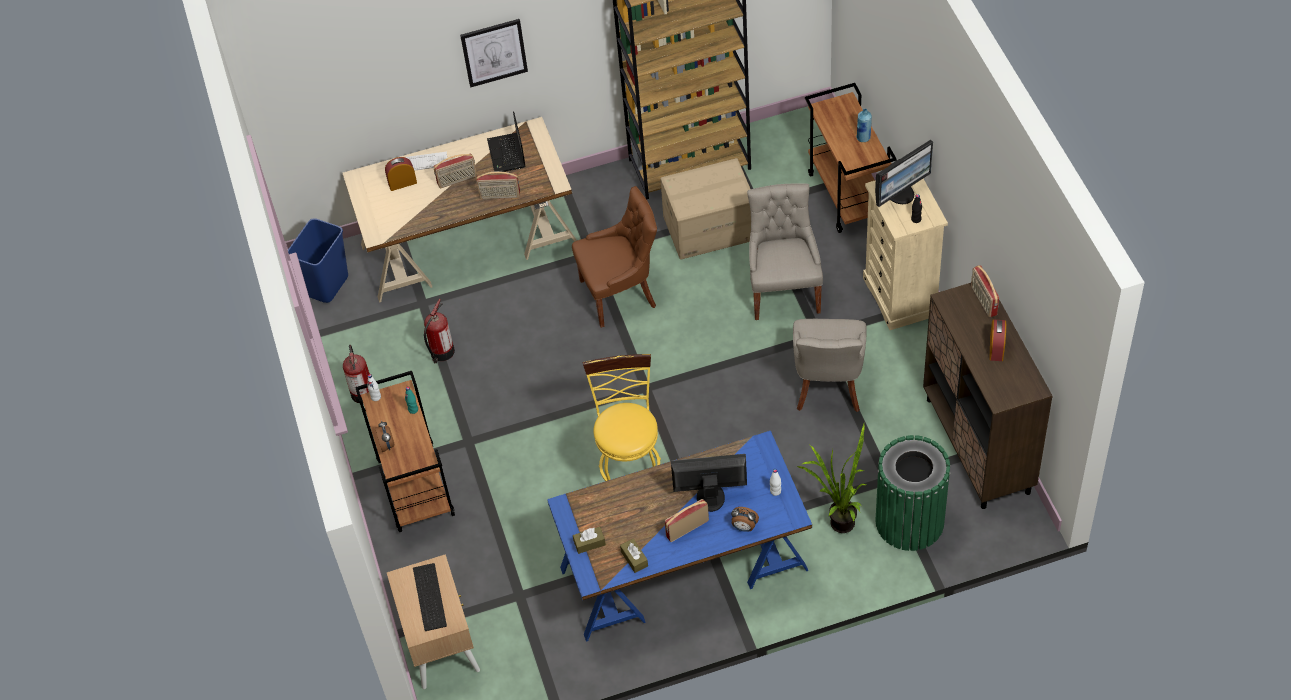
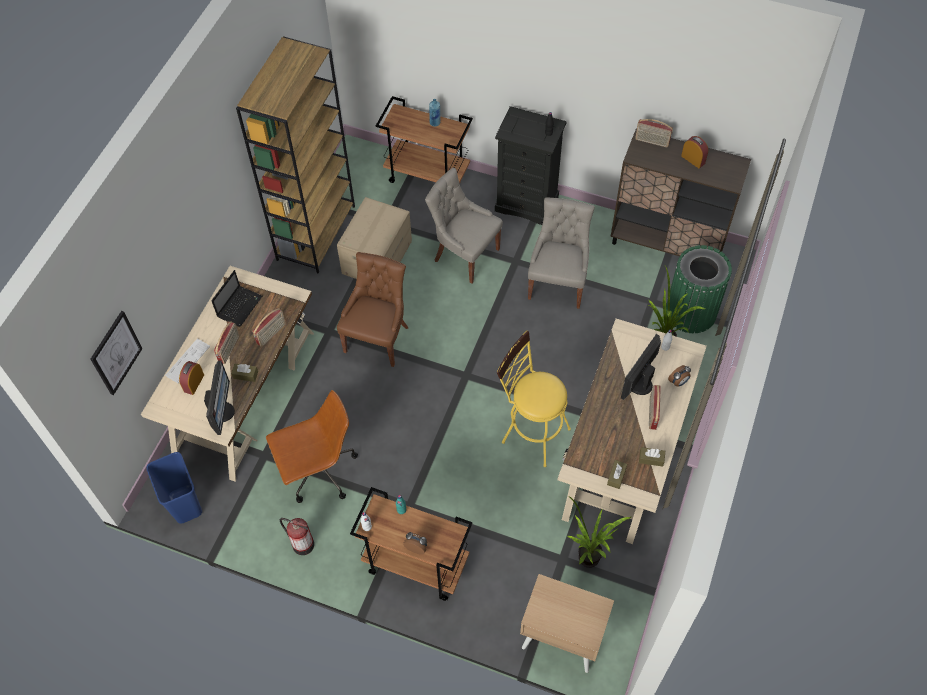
camera: 55 degrees left, 5 degrees up
(428, 596) = (565, 609): keyboard -> none
(441, 352) = (319, 472): fire extinguisher -> brown office chair
(442, 209) = (245, 375): none -> brown tissue box
(494, 52) = (193, 234): picture -> picture (116, 353)
(507, 154) = (240, 306): laptop -> laptop turned 90 degrees counterclockwise
(533, 617) = (587, 563): none -> potted plant
(683, 570) = (625, 451): blue desk -> beige desk
(828, 387) = (558, 283): grey chair -> grey chair turned 120 degrees counterclockwise
(901, 193) = (521, 126): monitor -> monitor (222, 411)
(901, 296) = (527, 203): beige dresser -> black dresser

